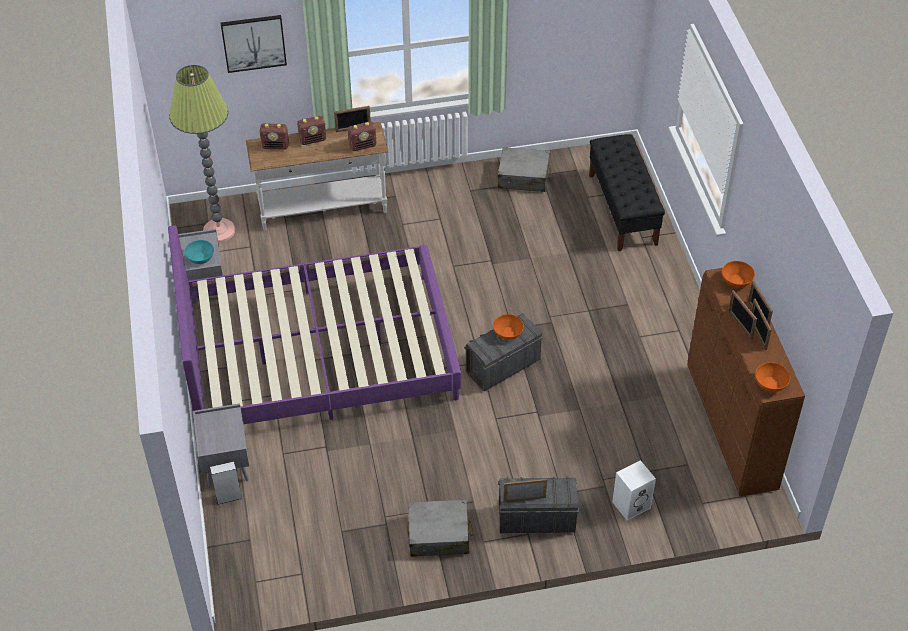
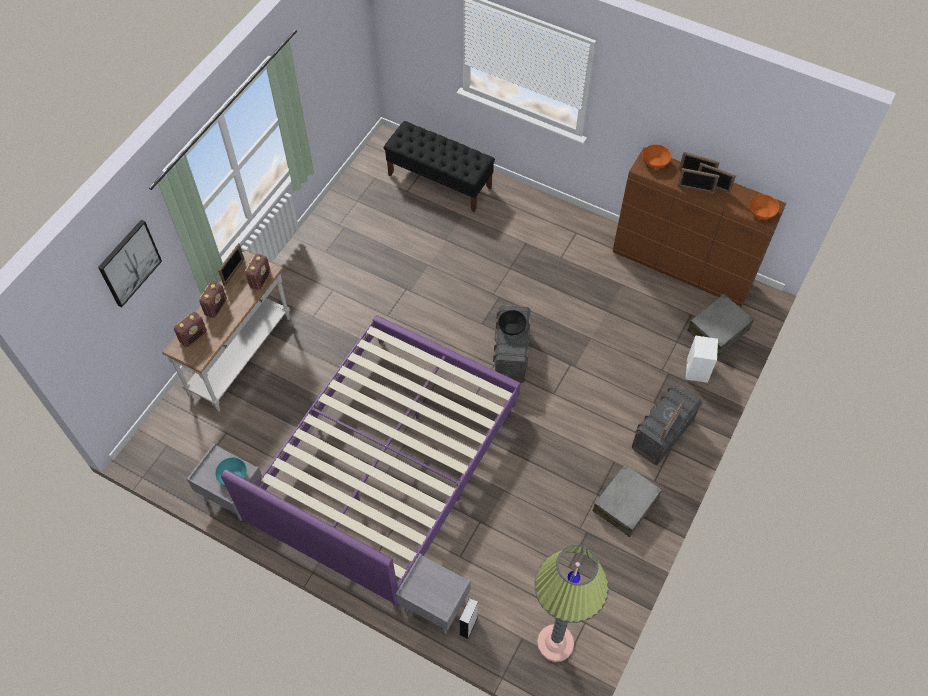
camera: 50 degrees left, 10 degrees up
(219, 231) = (185, 443): floor lamp -> floor lamp (555, 643)
(508, 333) = (512, 328): orange bowl -> black bowl
(524, 177) = (348, 211): grey suitcase -> grey suitcase (718, 330)

